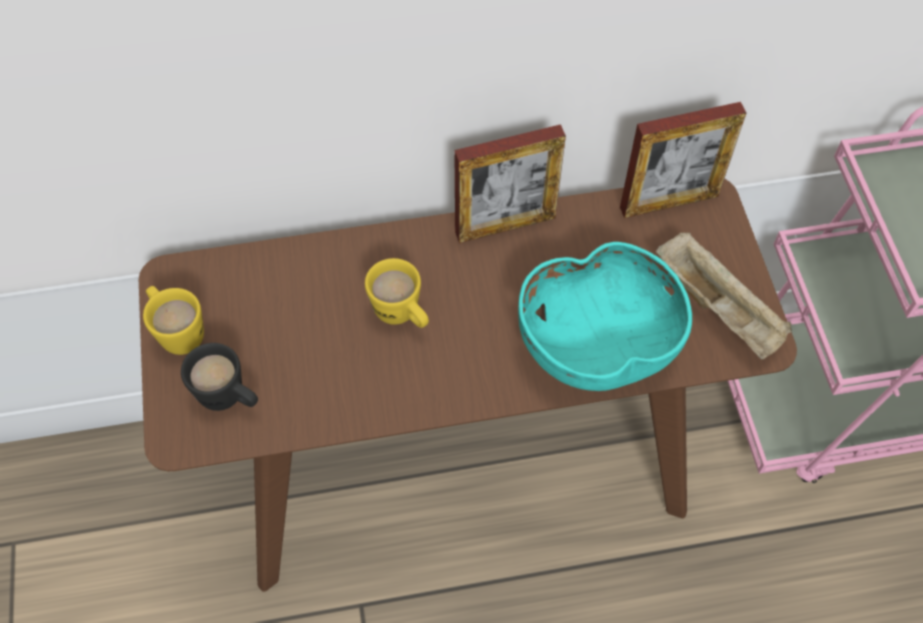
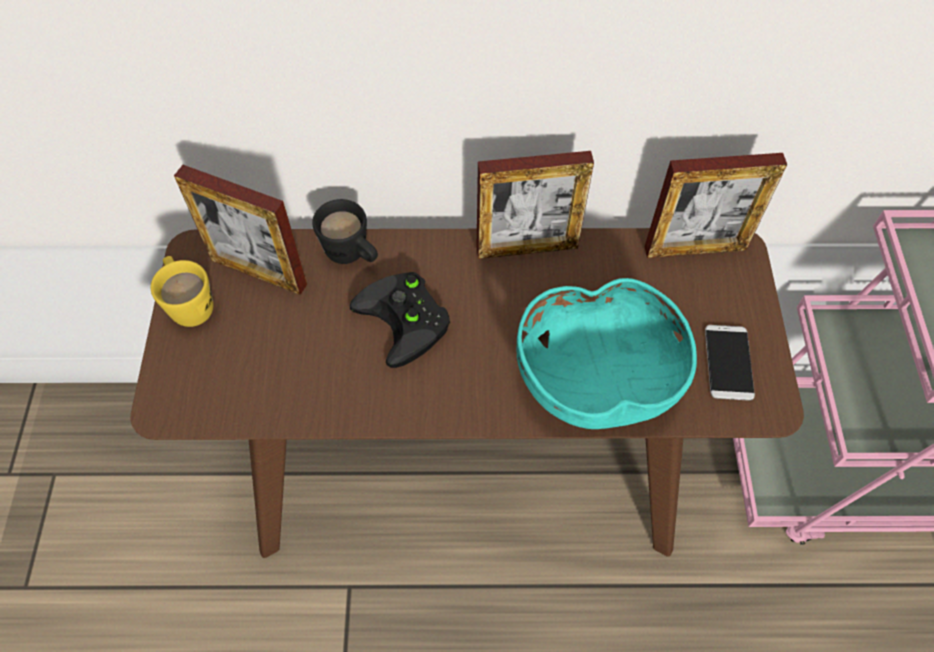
camera: 10 degrees right, 0 degrees up
(229, 398) = (223, 376): black mug -> black mug (352, 255)
(241, 289) = (259, 272): none -> picture frame
(402, 315) = (407, 321): yellow mug -> black game controller
(719, 308) = (728, 362): beige tray -> phone

